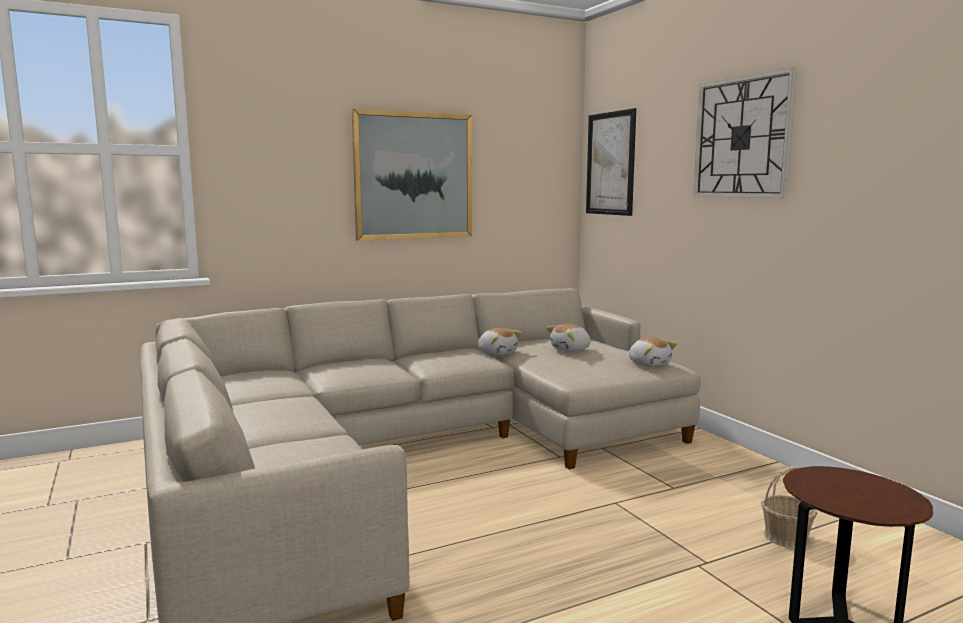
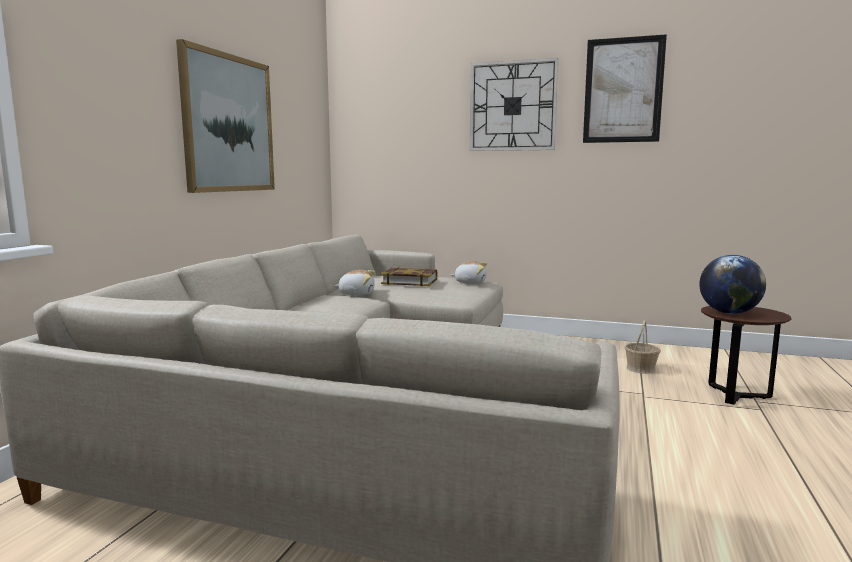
camera: 45 degrees left, 0 degrees up
(571, 349) = (410, 281): plush toy -> book
(610, 163) = (369, 125): picture -> picture (623, 90)
(823, 484) = (729, 313): none -> globe

